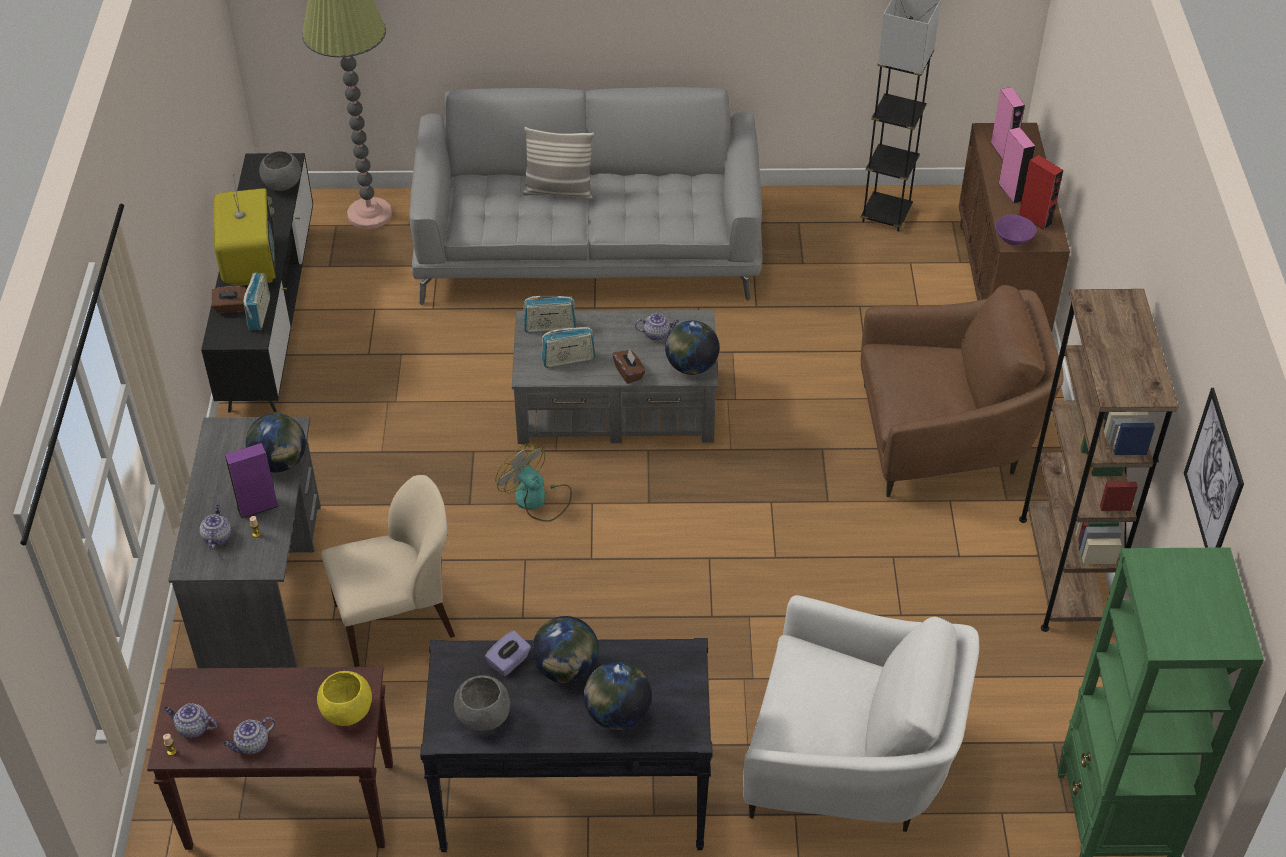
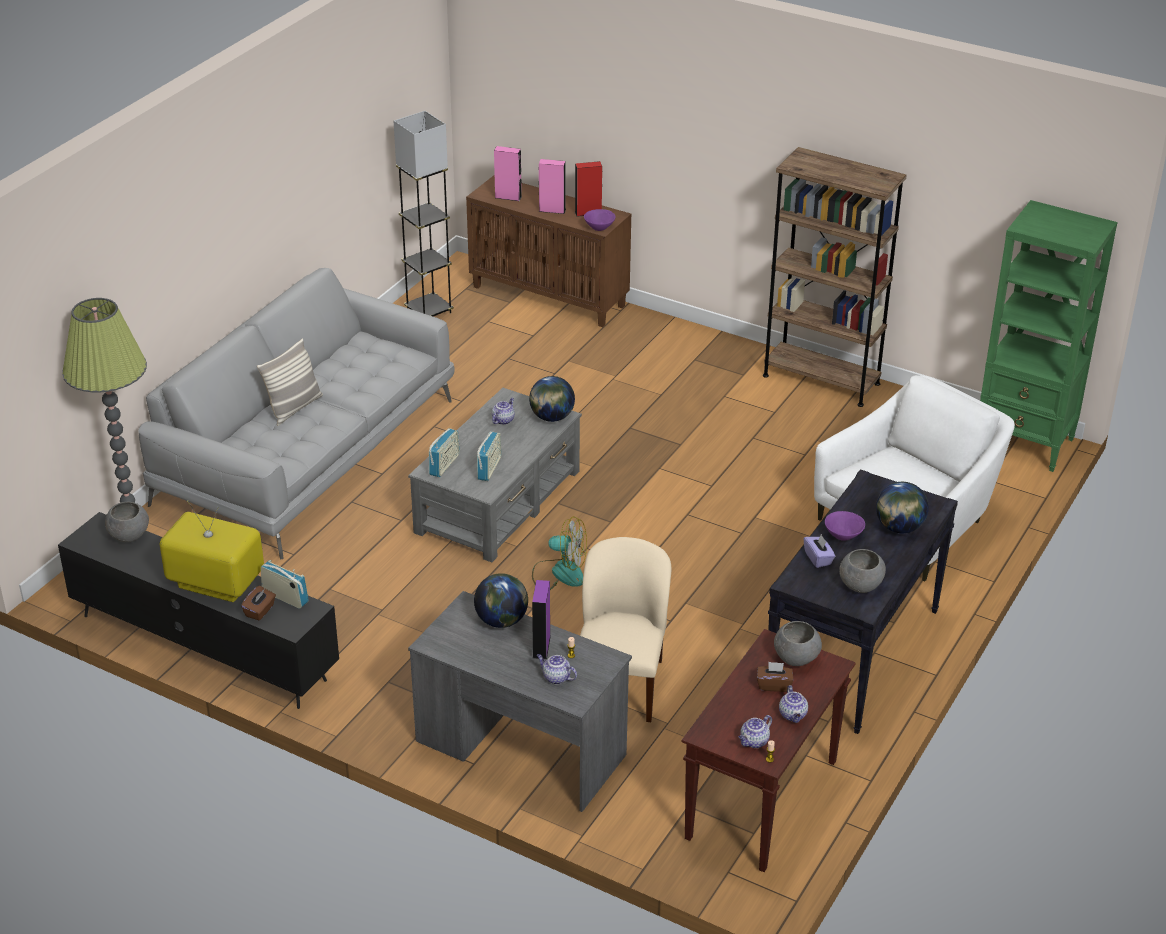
camera: 60 degrees left, 10 degrees down
(347, 712) = (796, 658): yellow bowl -> grey bowl
(537, 500) = (559, 573): fan -> fan turned 150 degrees counterclockwise
(566, 669) = (843, 536): globe -> purple bowl
(629, 373) = (531, 446): brown tissue box -> brown tissue box (774, 685)
(946, 436) = (666, 374): brown armchair -> none
(1213, 478) = (976, 183): picture -> none

